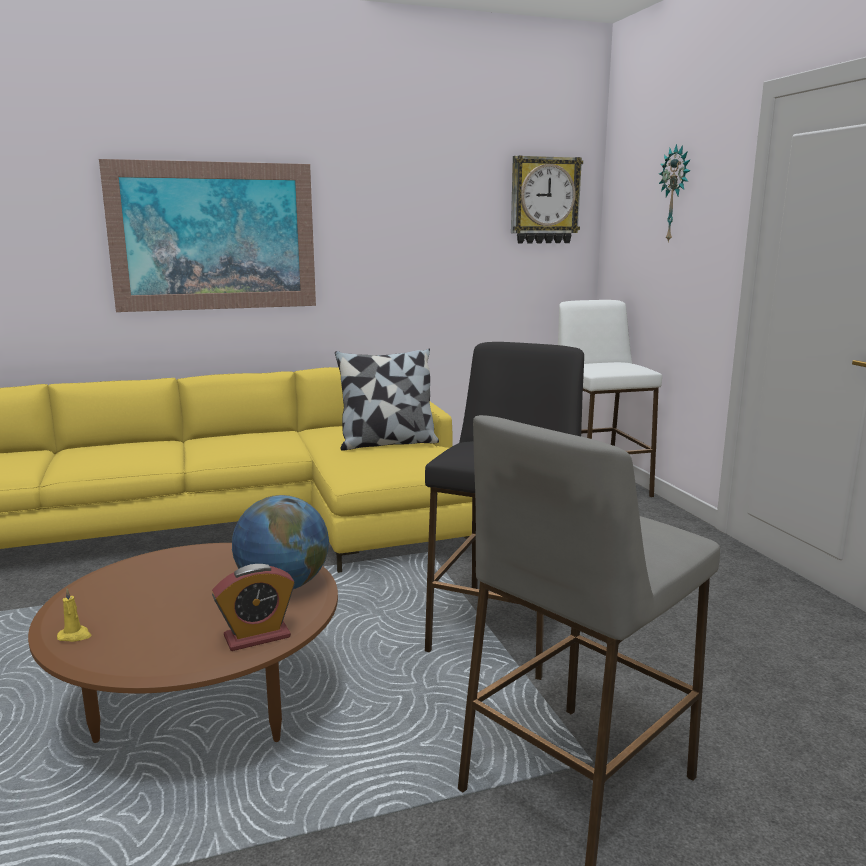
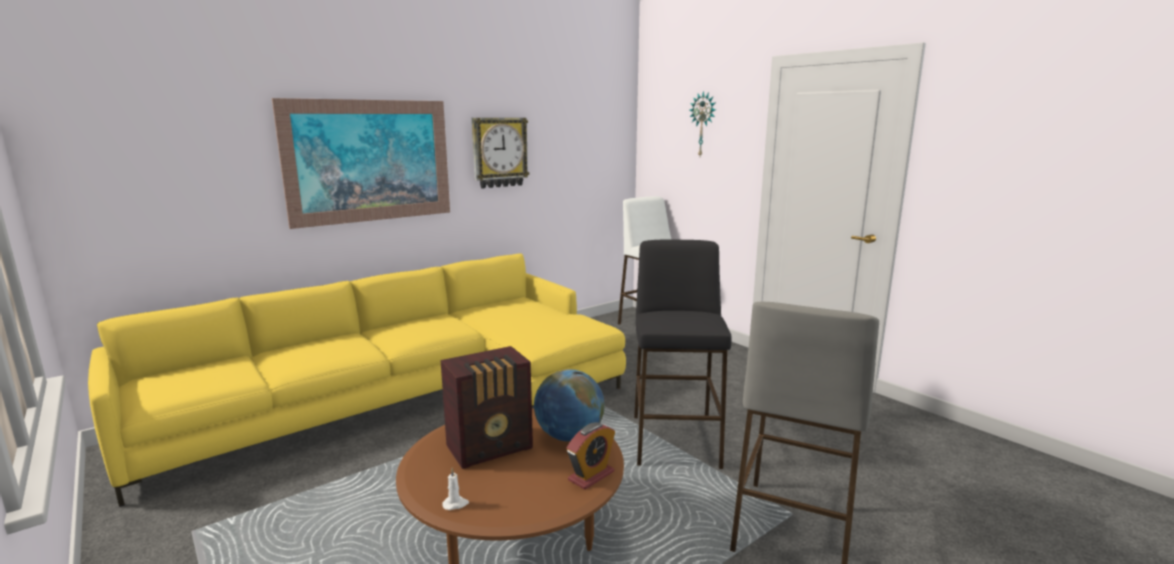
camera: 20 degrees left, 0 degrees up
(75, 636) = (455, 504): yellow candle -> white candle
(181, 583) = (492, 448): none -> radio
(387, 443) = (535, 316): pillow -> none
(544, 200) = (602, 126): wall clock -> wall clock (499, 152)

